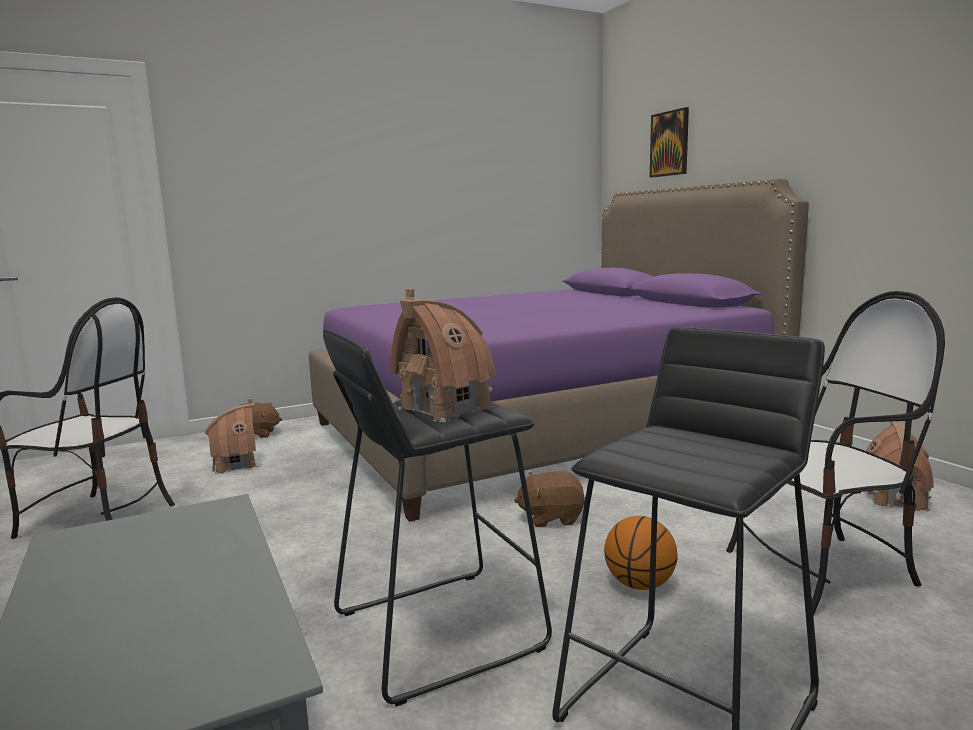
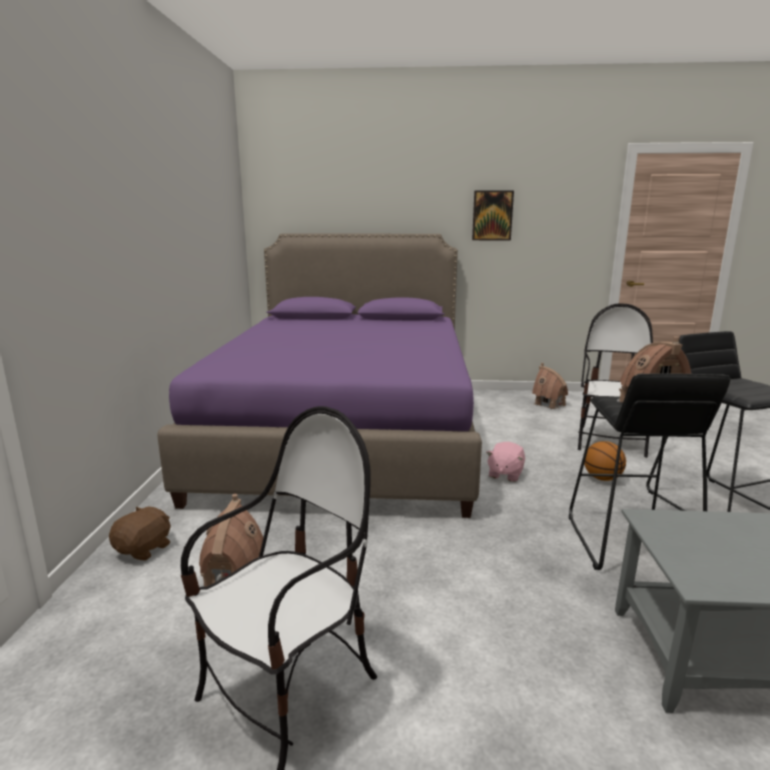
camera: 60 degrees left, 5 degrees up
(551, 517) = (505, 474): brown plush toy -> pink plush toy
(669, 143) = (329, 198): picture -> picture (492, 215)

